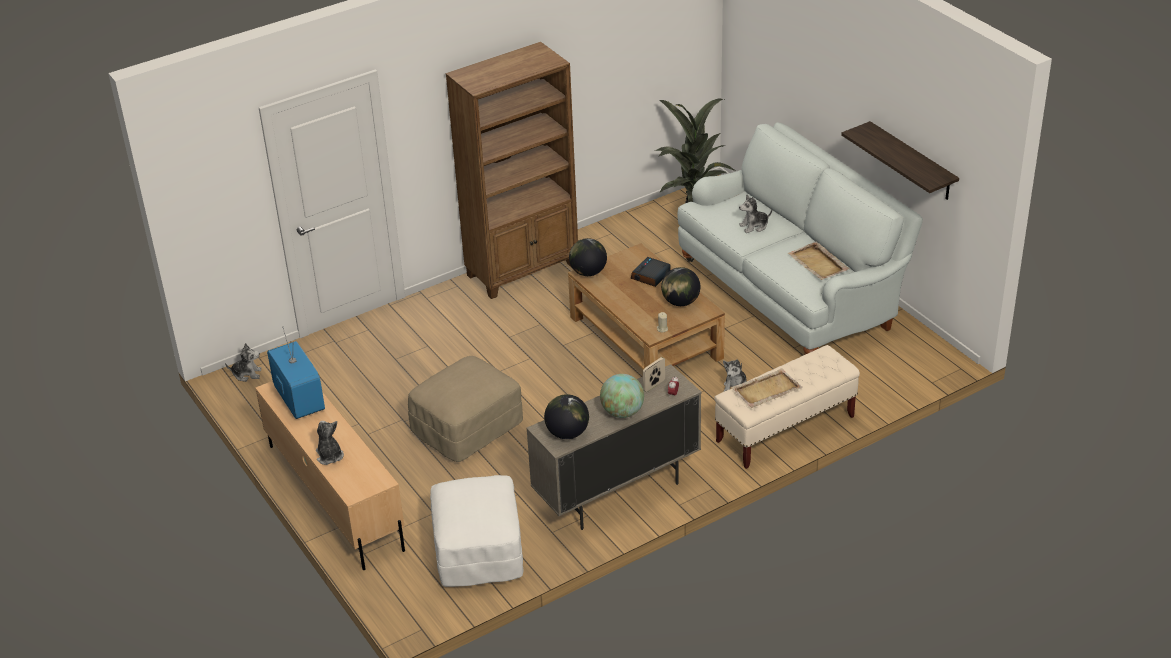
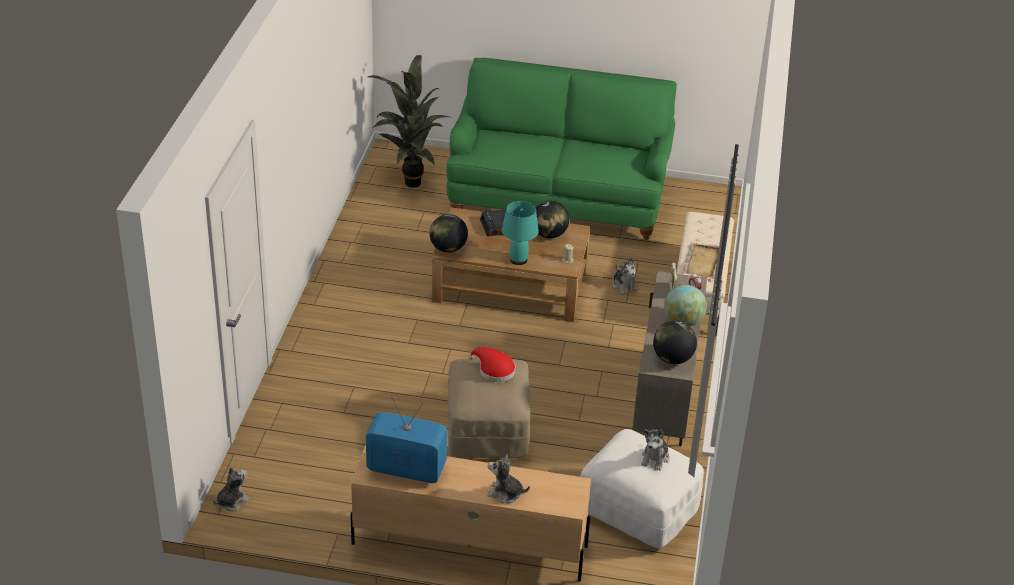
camera: 50 degrees left, 0 degrees up
(474, 375) = (494, 370): none -> red hat
(523, 270) = (337, 286): brown bookcase -> none
(625, 308) = (518, 260): none -> turquoise table lamp
(754, 226) = (529, 150): plush toy -> plush toy (655, 458)
(792, 291) = (558, 199): white sofa -> green sofa
(818, 263) = (614, 155): beige tray -> none
(912, 162) = (654, 37): shelf -> none

